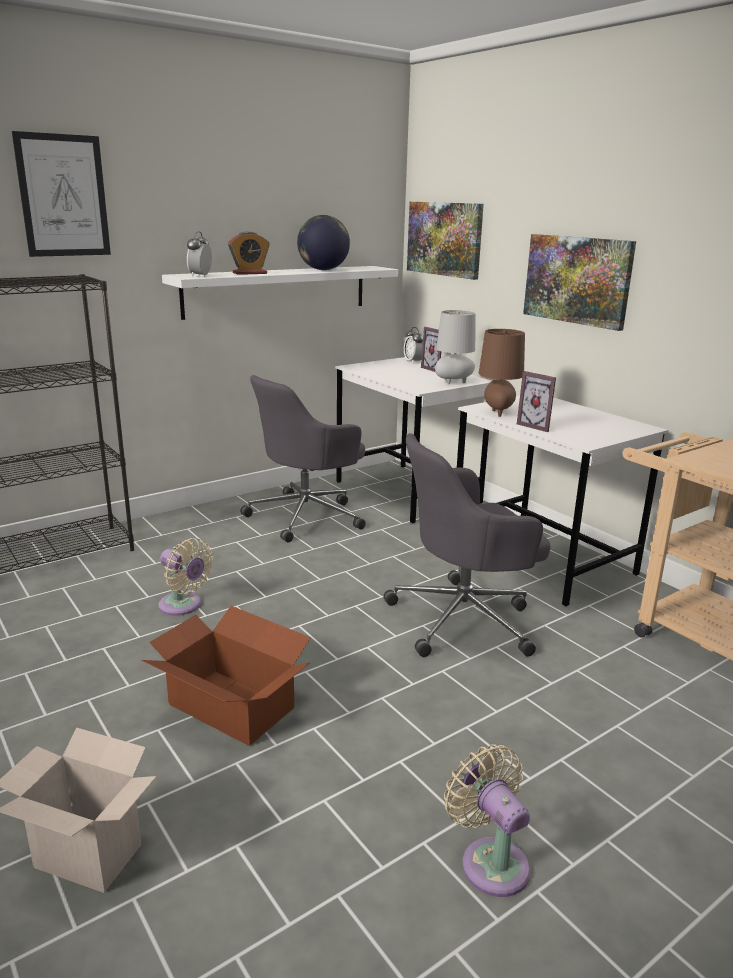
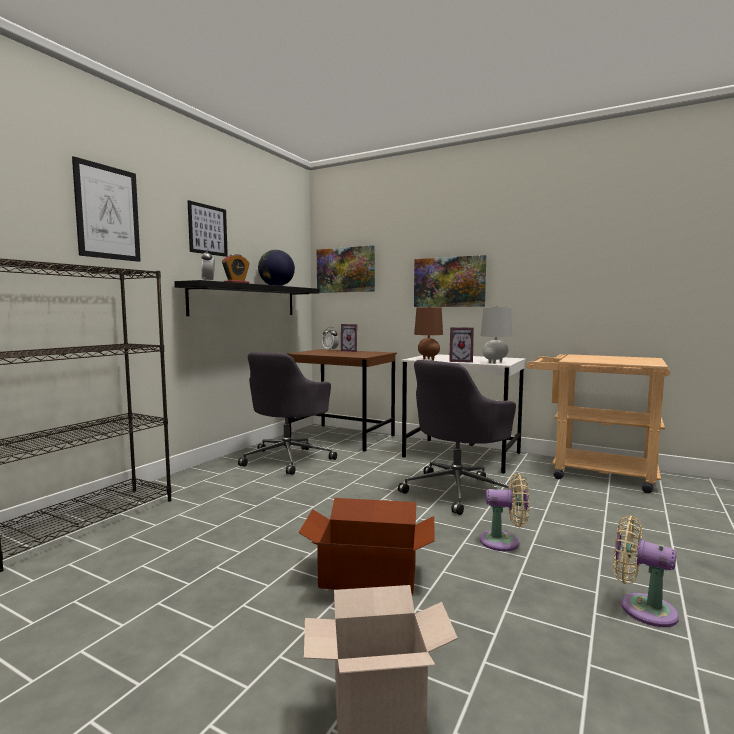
camera: 25 degrees left, 15 degrees down
(183, 606) = (255, 525): beige fan -> beige fan (504, 542)
(213, 196) = (207, 230): none -> picture
(277, 291) = (245, 300): white shelf -> black shelf
(408, 492) = (342, 437): white desk -> brown desk
(453, 383) = (375, 354): grey table lamp -> grey table lamp (495, 363)

